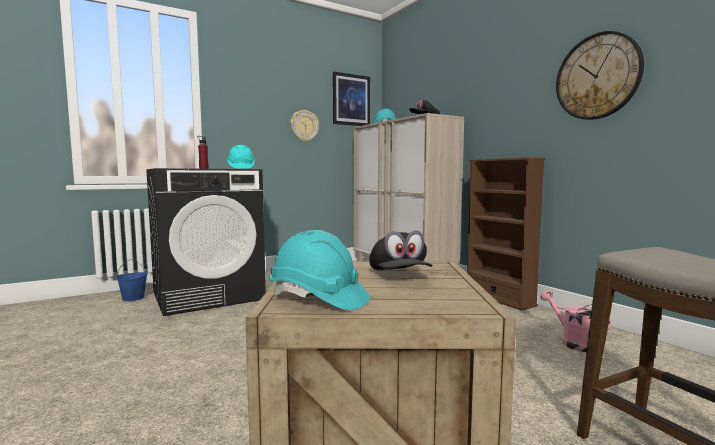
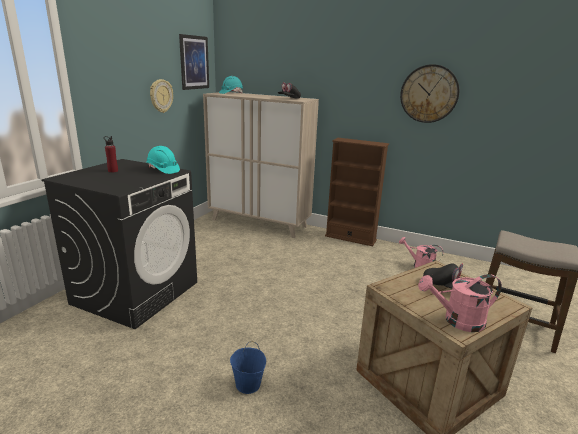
camera: 35 degrees left, 15 degrees up
(133, 298) = (60, 318): blue bucket -> blue bucket (248, 384)
(318, 299) = (457, 321): turquoise hard hat -> pink watering can

